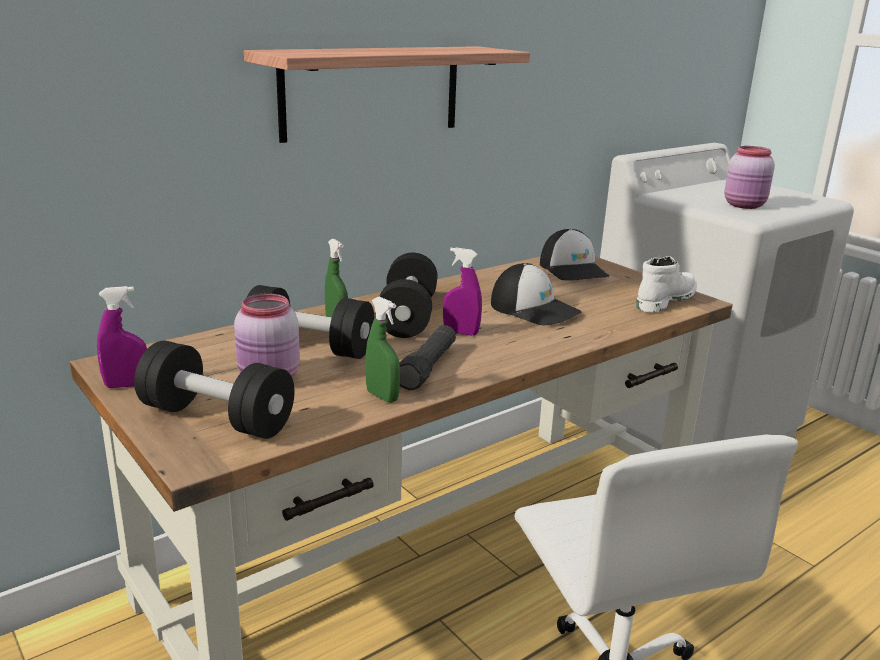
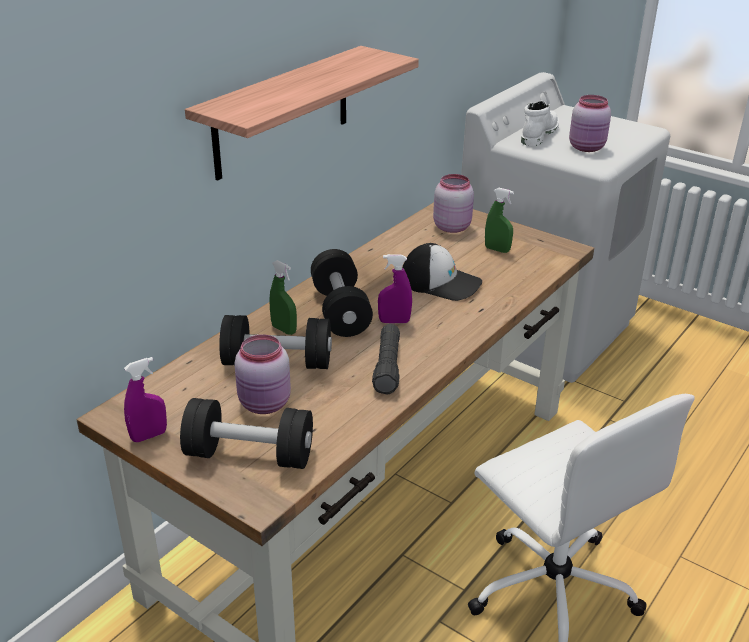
camera: 15 degrees left, 10 degrees up
(382, 396) = (368, 405): green spray bottle -> green spray bottle (497, 250)
(573, 269) = (452, 226): cap -> pink jar
(664, 300) = (540, 252): white boot -> white boot (538, 134)

